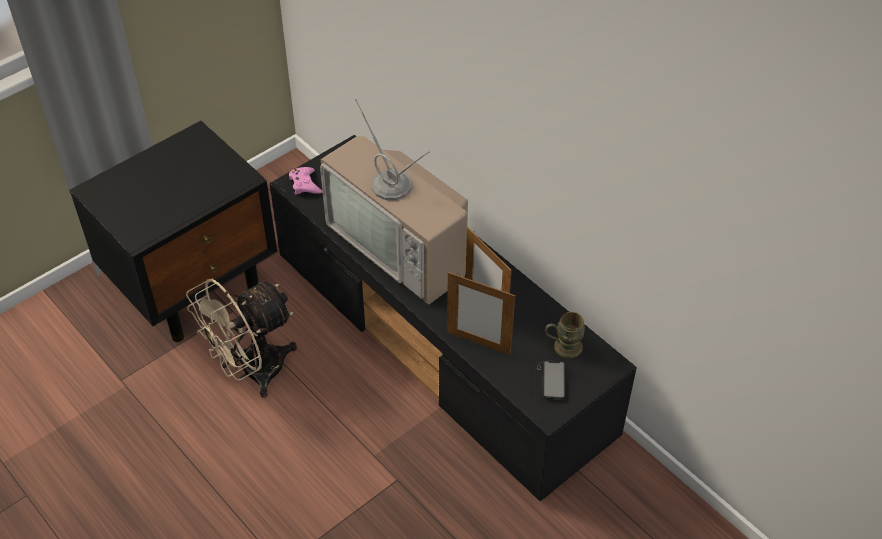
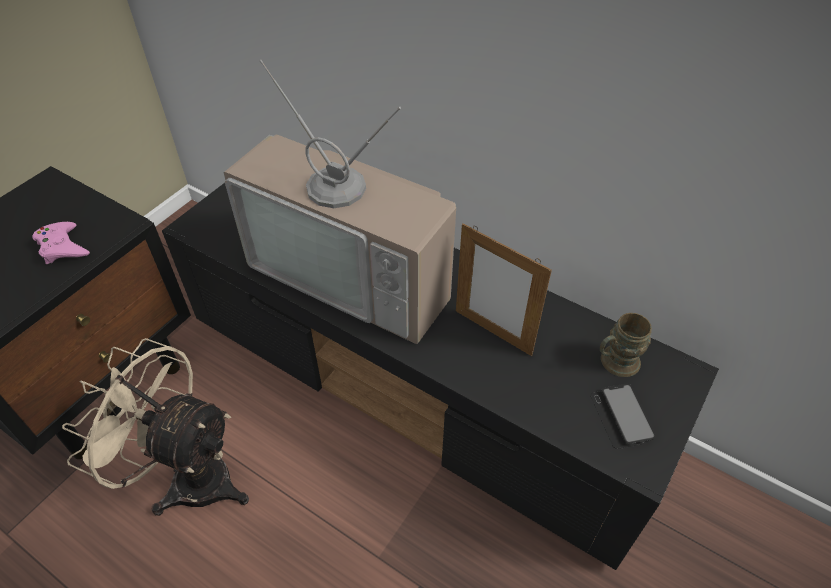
camera: 15 degrees left, 0 degrees up
(252, 372) = (189, 477): beige fan -> beige fan turned 75 degrees clockwise
(305, 184) = (209, 223): pink game controller -> pink game controller (62, 247)
(478, 343) = (503, 383): picture frame -> none

